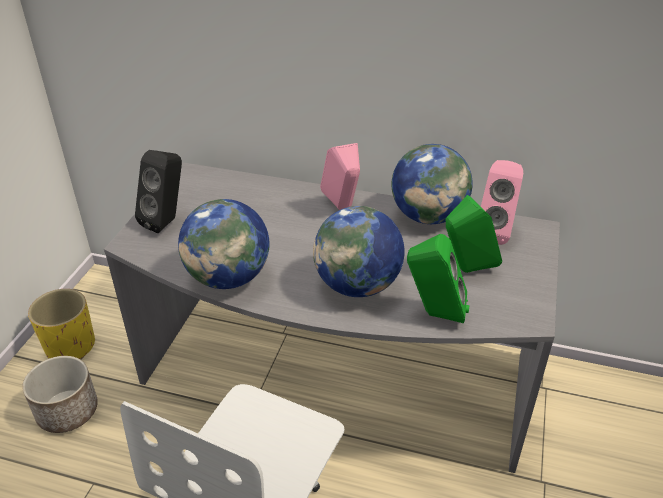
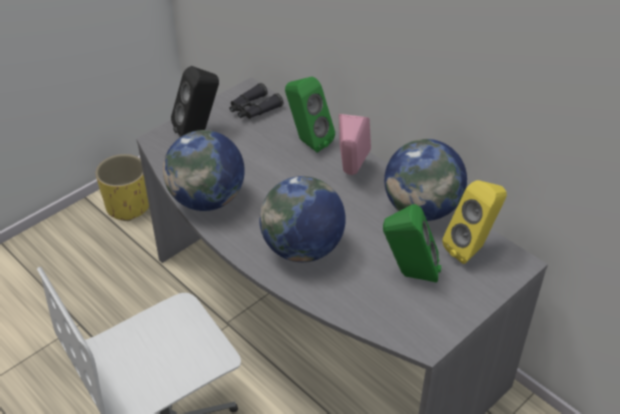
camera: 30 degrees right, 5 degrees up
(67, 411) = (95, 259): planter -> none
(206, 186) = (253, 109): none -> black binoculars
(434, 314) = (344, 301): green speaker -> green speaker (307, 142)
(495, 232) = (471, 249): pink speaker -> yellow speaker

